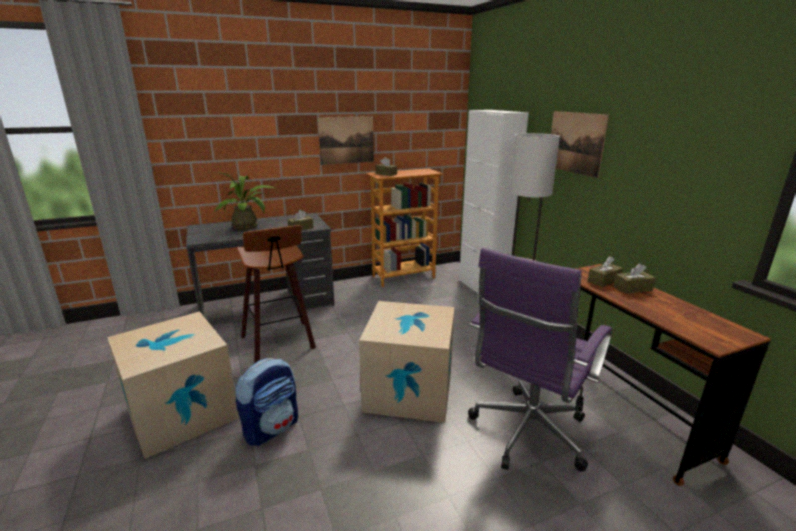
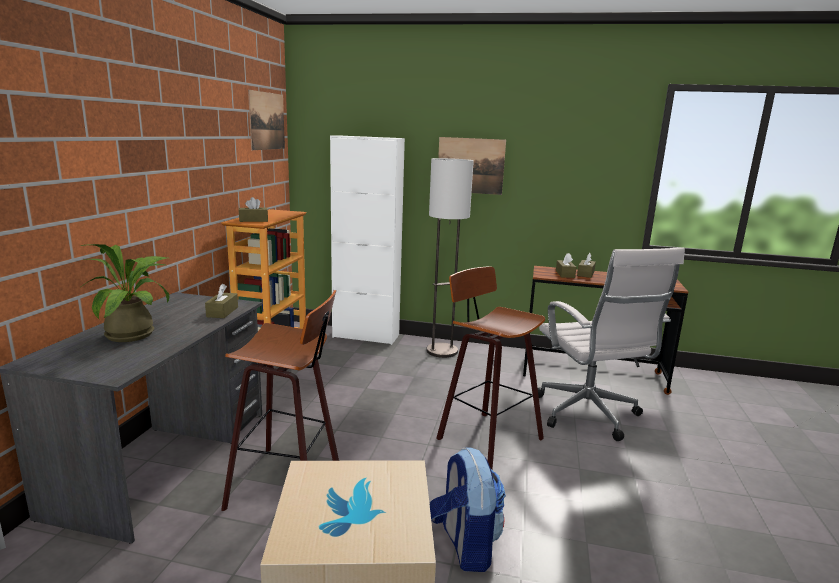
camera: 55 degrees left, 5 degrees down
(346, 140) = (198, 177): picture -> picture (267, 121)
(409, 391) = (485, 438): cardboard box -> stool
(526, 435) = (589, 416): purple office chair -> white office chair

